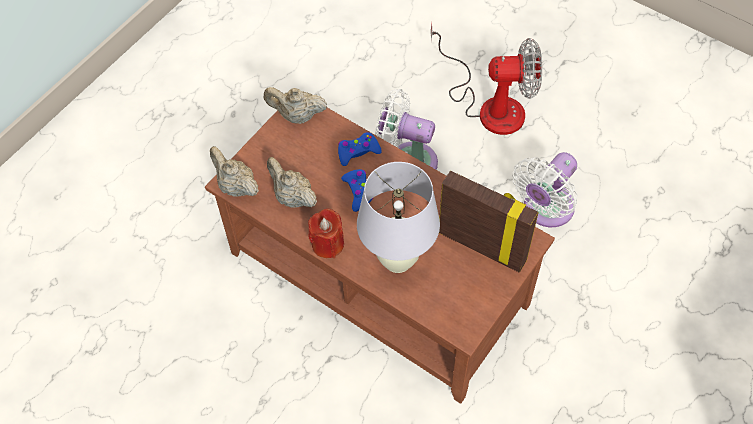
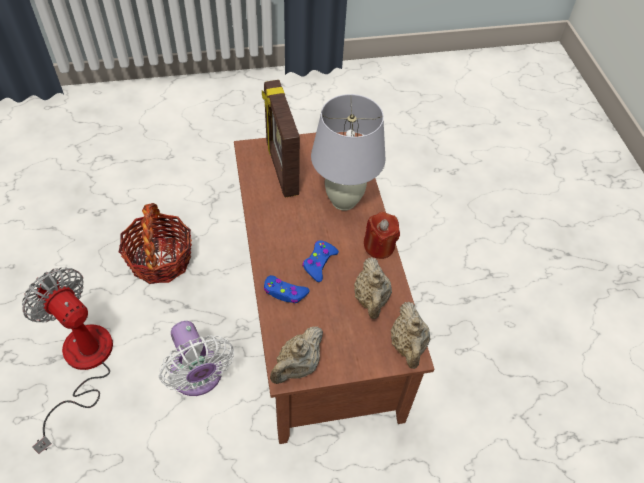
camera: 140 degrees left, 5 degrees down
(297, 116) = (297, 366): beige teapot -> beige teapot turned 75 degrees clockwise
(545, 209) = (160, 259): white fan -> basket

